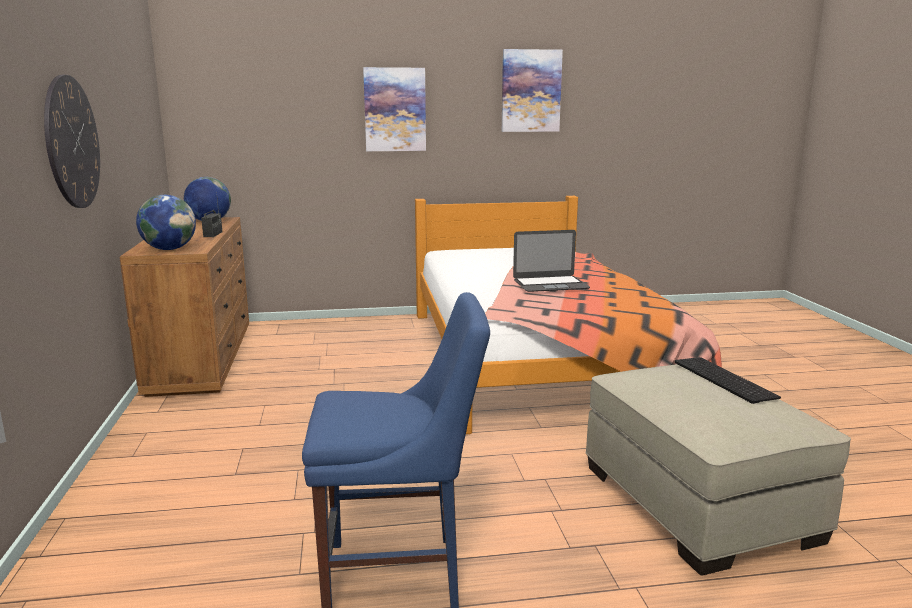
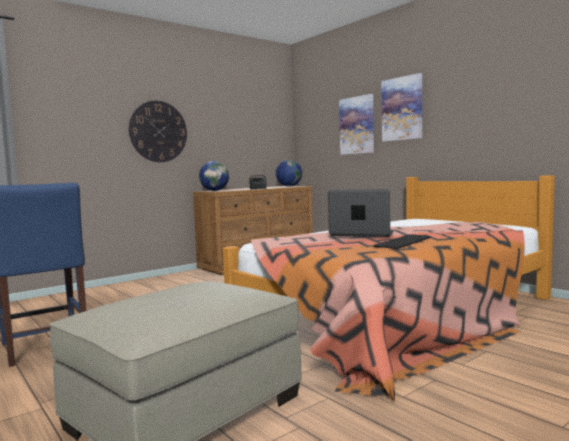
camera: 60 degrees right, 10 degrees down
(531, 91) = (509, 75): picture -> picture (357, 125)
(550, 284) = (362, 233): laptop -> laptop turned 150 degrees clockwise
(721, 379) = (213, 296): keyboard -> keyboard (402, 241)

